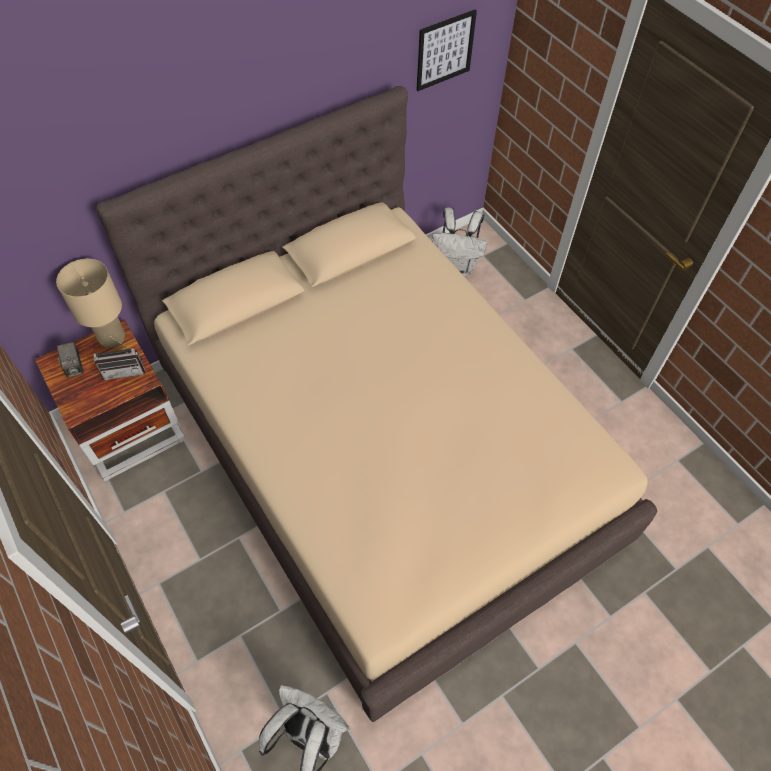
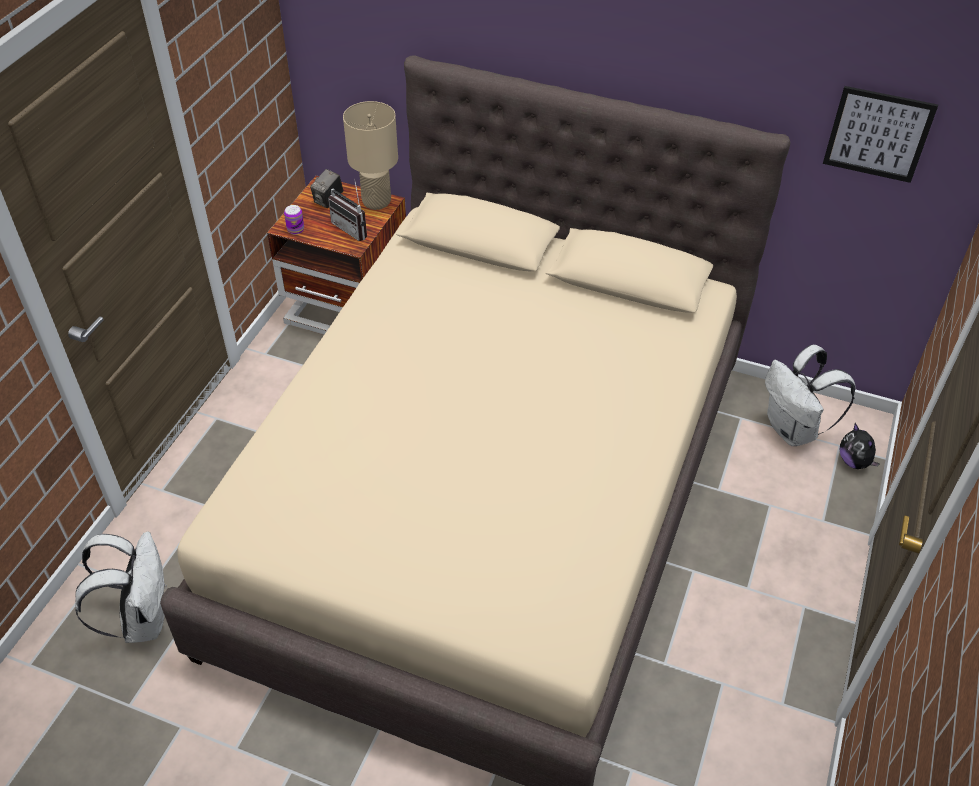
camera: 55 degrees right, 10 degrees down
(85, 407) = (295, 229): none -> can
(498, 257) = (854, 461): none -> plush toy

